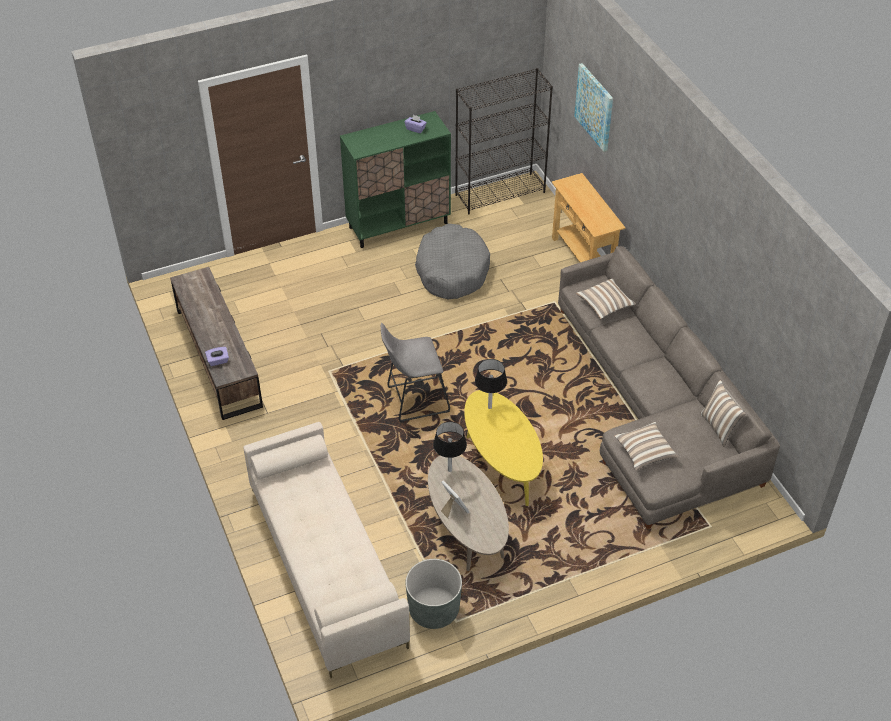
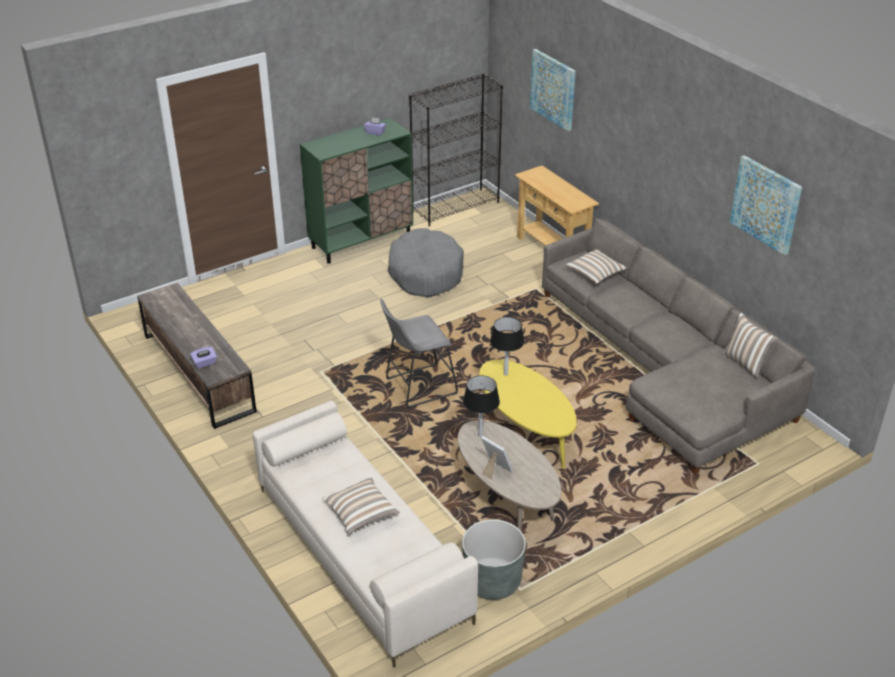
camera: 10 degrees left, 10 degrees down
(644, 452) = (679, 394): pillow -> pillow (360, 513)
(754, 285) = (766, 204): none -> picture

